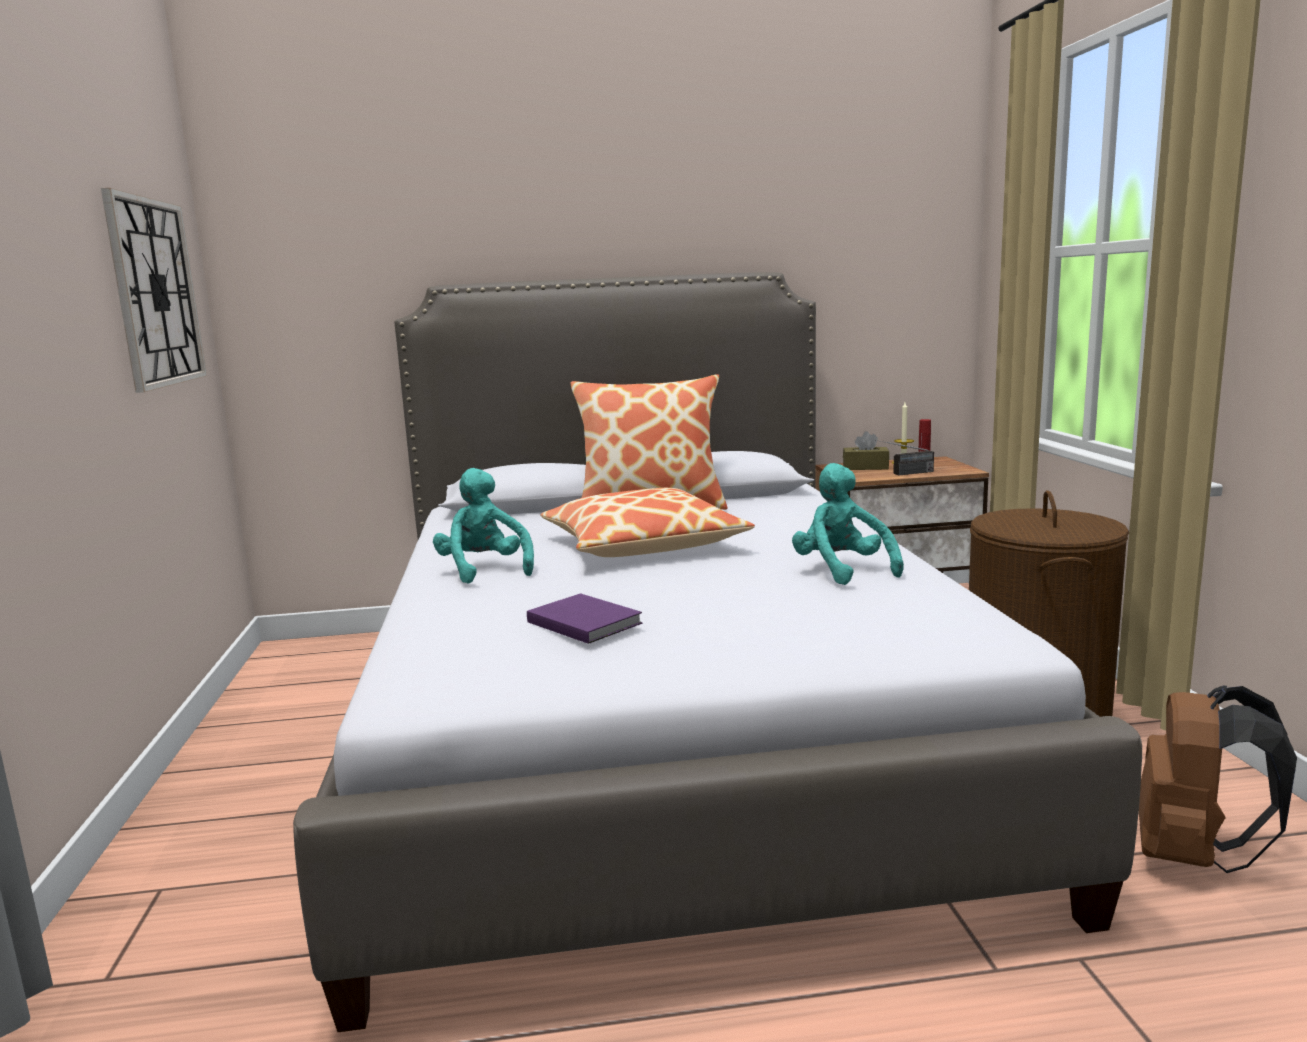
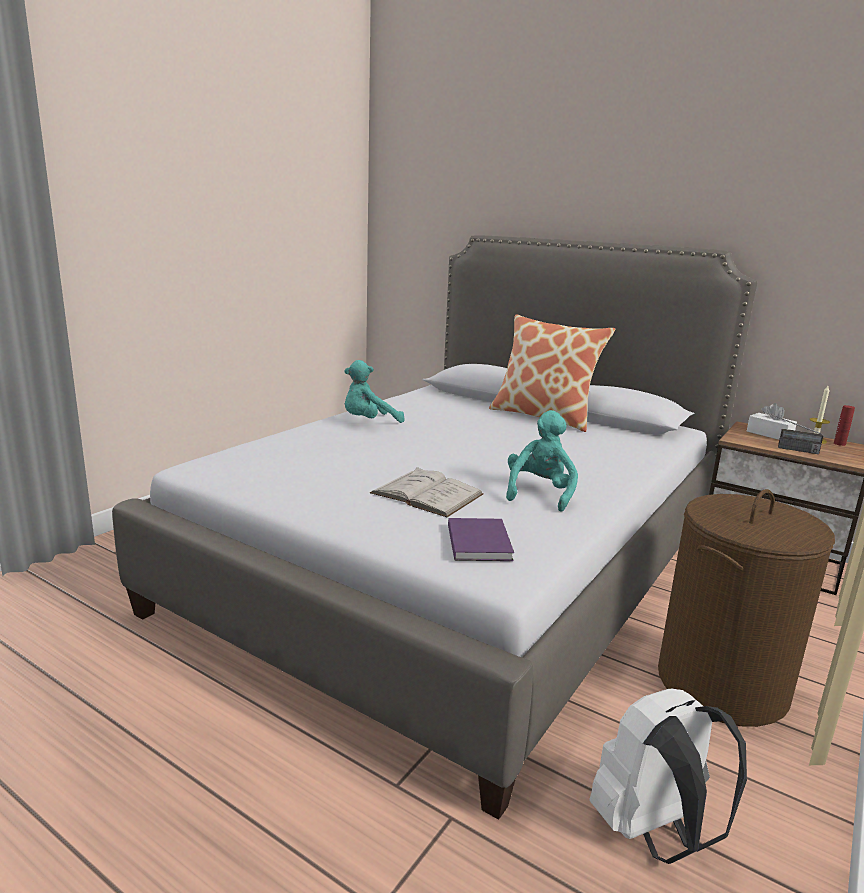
camera: 40 degrees right, 5 degrees up
(155, 293) = (307, 226): wall clock -> none
(484, 570) = (369, 422): turquoise plush toy -> turquoise plush toy turned 135 degrees counterclockwise
(583, 622) = (330, 463): purple book -> purple book (480, 542)
(643, 545) = (476, 436): pillow -> none
(756, 610) = (427, 494): none -> white book
(865, 467) = (769, 434): brown tissue box -> white tissue box
(1193, 856) = (654, 832): brown backpack -> white backpack

